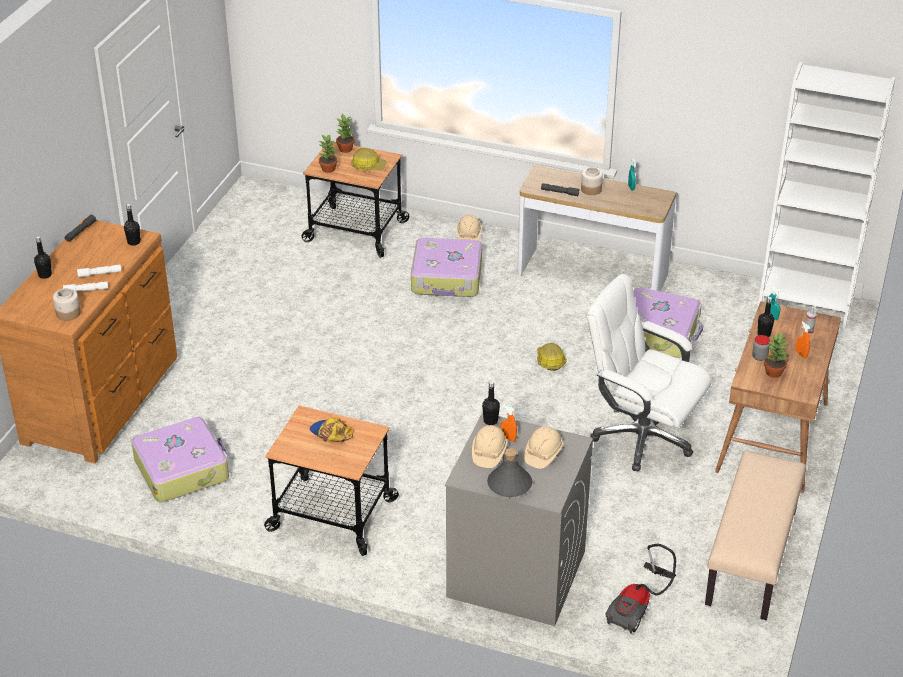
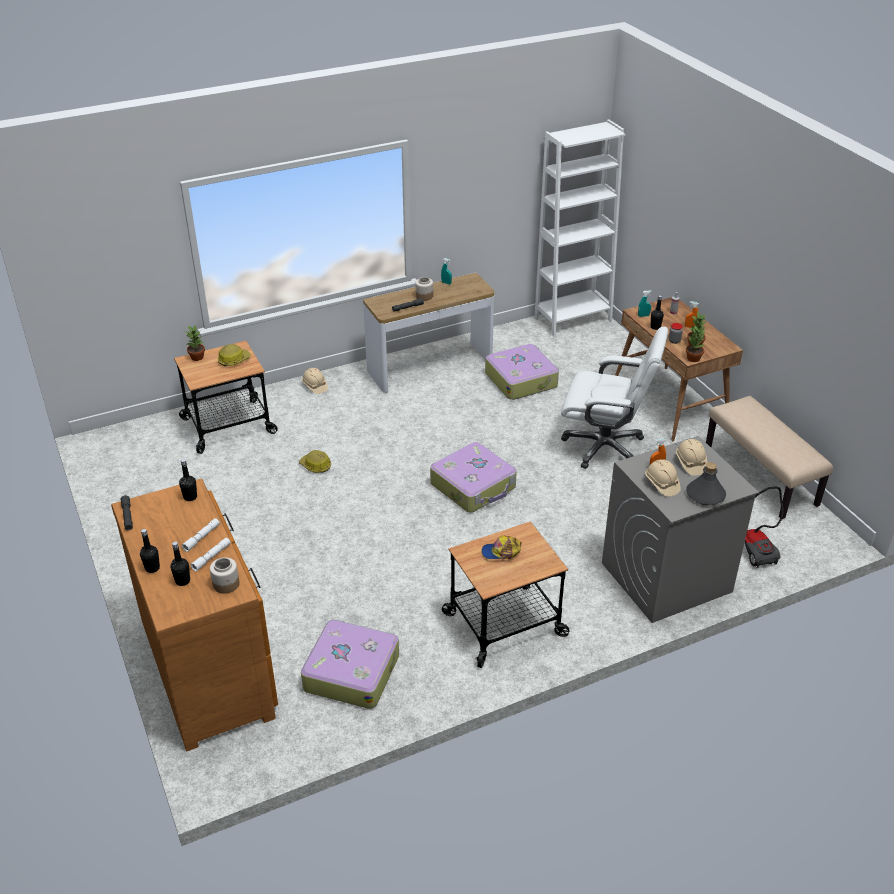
camera: 45 degrees left, 0 degrees up
(328, 169) = (205, 377): potted plant -> potted plant (693, 358)
(447, 278) = (341, 421): suitcase -> suitcase (474, 486)
(490, 421) = (628, 464): black bottle -> black bottle (182, 581)
(550, 361) = (485, 434): hard hat -> hard hat (315, 466)
(641, 437) = (605, 446): white office chair -> white office chair turned 150 degrees counterclockwise

